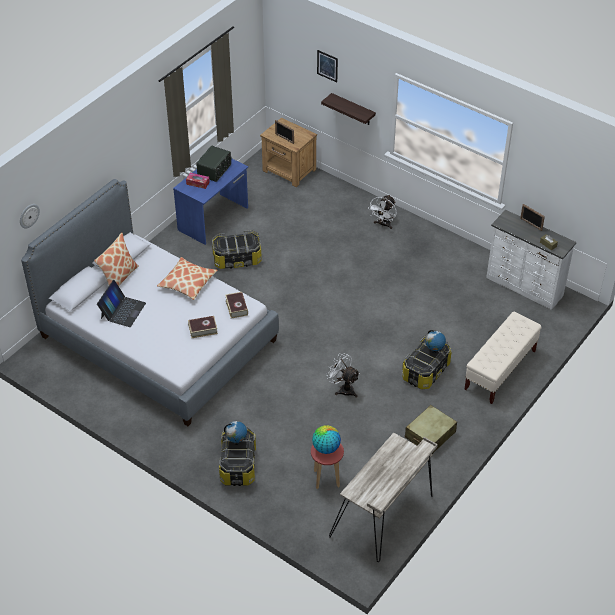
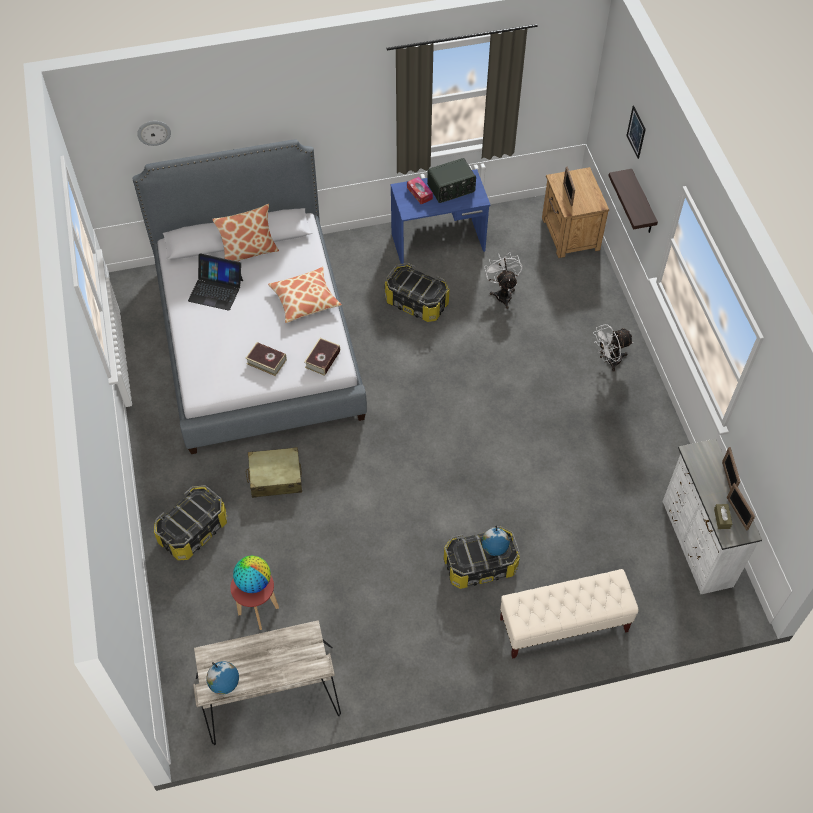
camera: 40 degrees right, 10 degrees up
(122, 310) = (216, 290): laptop -> laptop turned 45 degrees clockwise
(236, 441) = (195, 507): globe -> globe (225, 686)
(343, 389) = (375, 523): white fan -> white fan (502, 293)
(430, 435) = (409, 643): beige suitcase -> beige suitcase (275, 477)
(552, 237) = (737, 513): none -> picture frame

